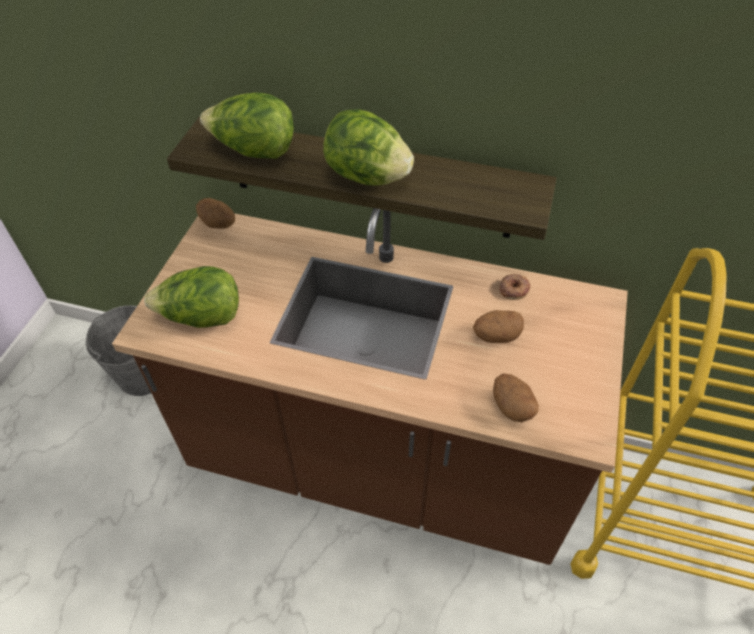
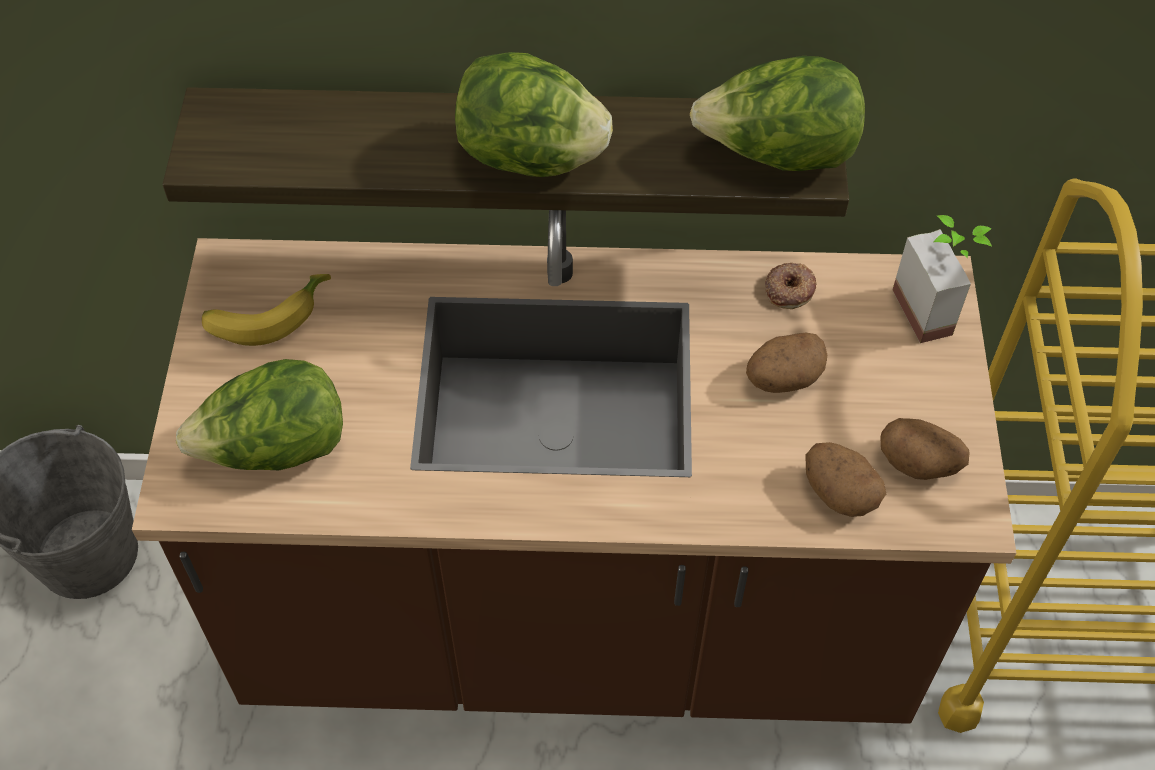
camera: 15 degrees left, 5 degrees up
(219, 224) = (240, 266): potato -> potato (918, 463)
(223, 250) = (266, 315): none -> banana
(254, 151) = (316, 143): lettuce -> lettuce (777, 155)
(599, 315) = (935, 309): none -> potted plant

